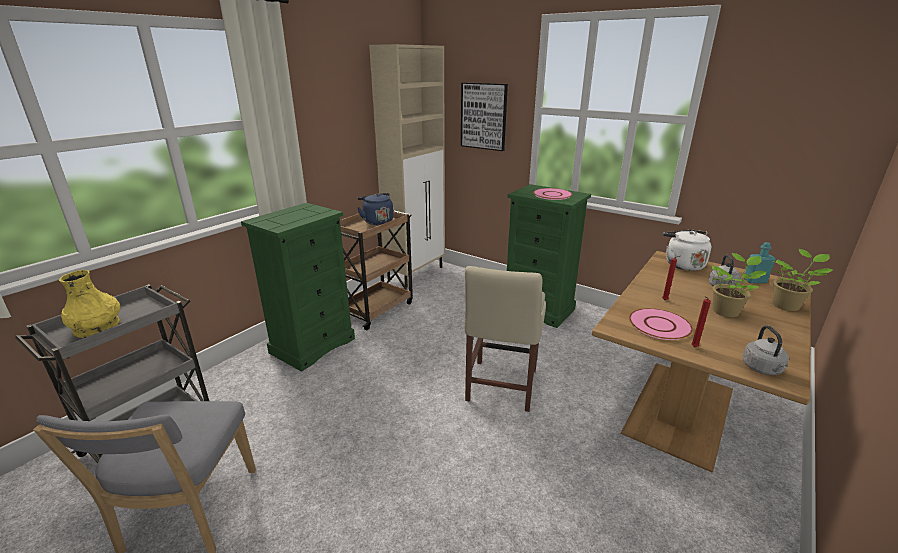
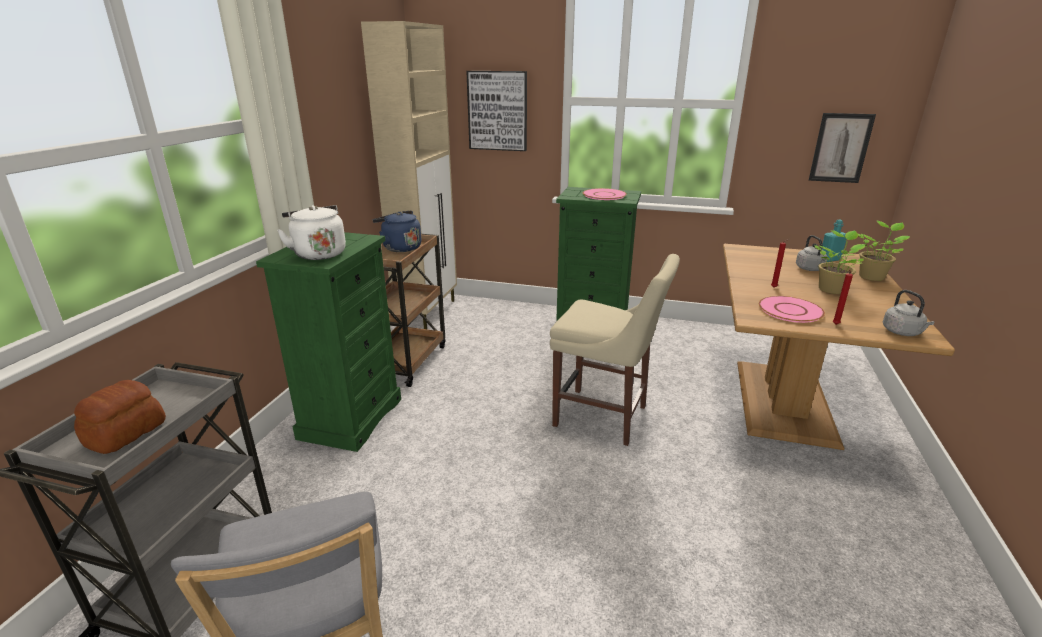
camera: 20 degrees left, 0 degrees up
(97, 327) = (124, 434): yellow vase -> bread
(500, 387) = (605, 417): beige chair -> beige chair turned 60 degrees counterclockwise
(682, 264) = (758, 253): white kettle -> white kettle (318, 253)
(797, 169) = (840, 148): none -> picture

